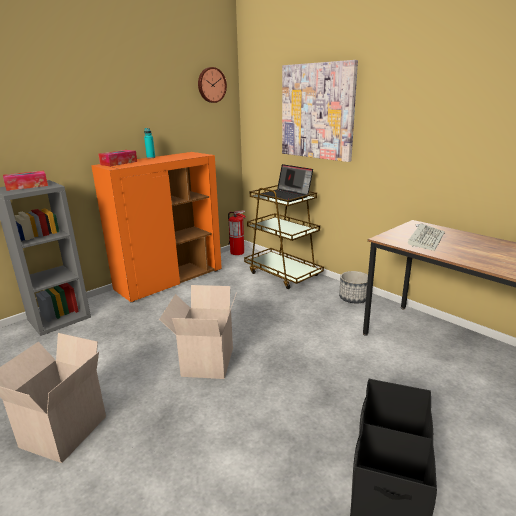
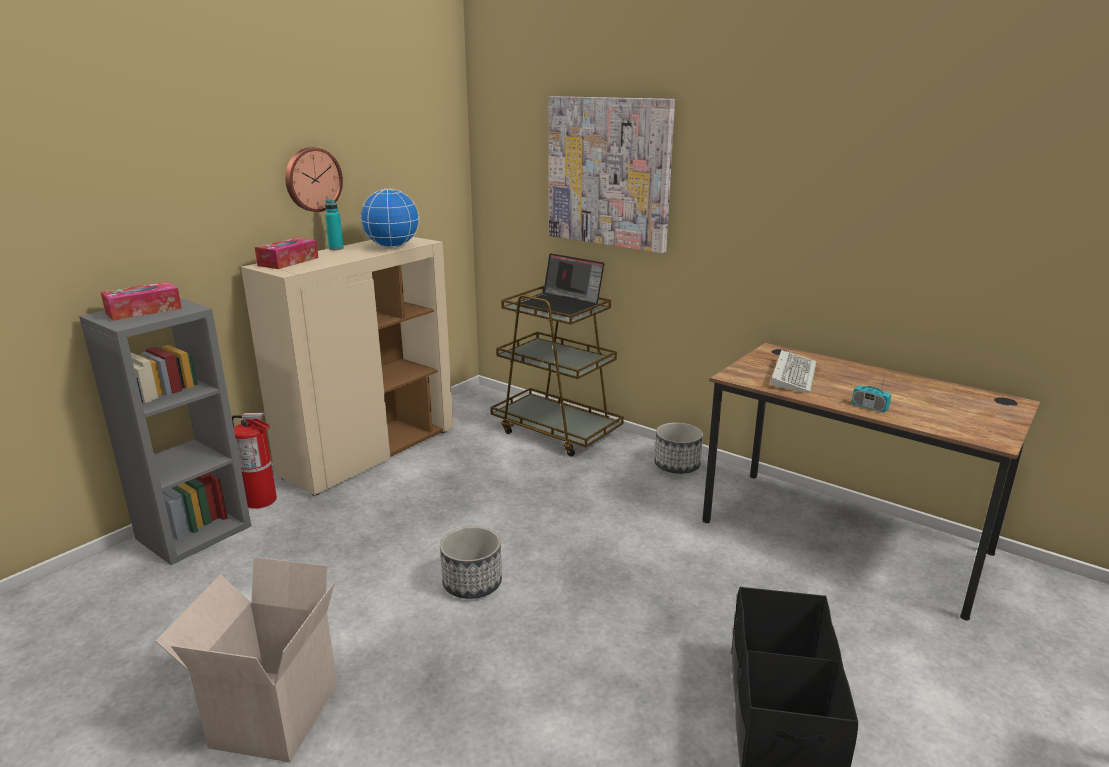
camera: 10 degrees left, 0 degrees up
(170, 280) = (369, 453): orange cabinet -> beige cabinet
(183, 157) = (392, 247): none -> globe
(206, 361) = (472, 583): cardboard box -> planter
(211, 85) = (426, 122): wall clock -> wall clock (312, 179)
(237, 252) = (471, 397): fire extinguisher -> fire extinguisher (261, 500)
(476, 261) = (869, 407): none -> radio

